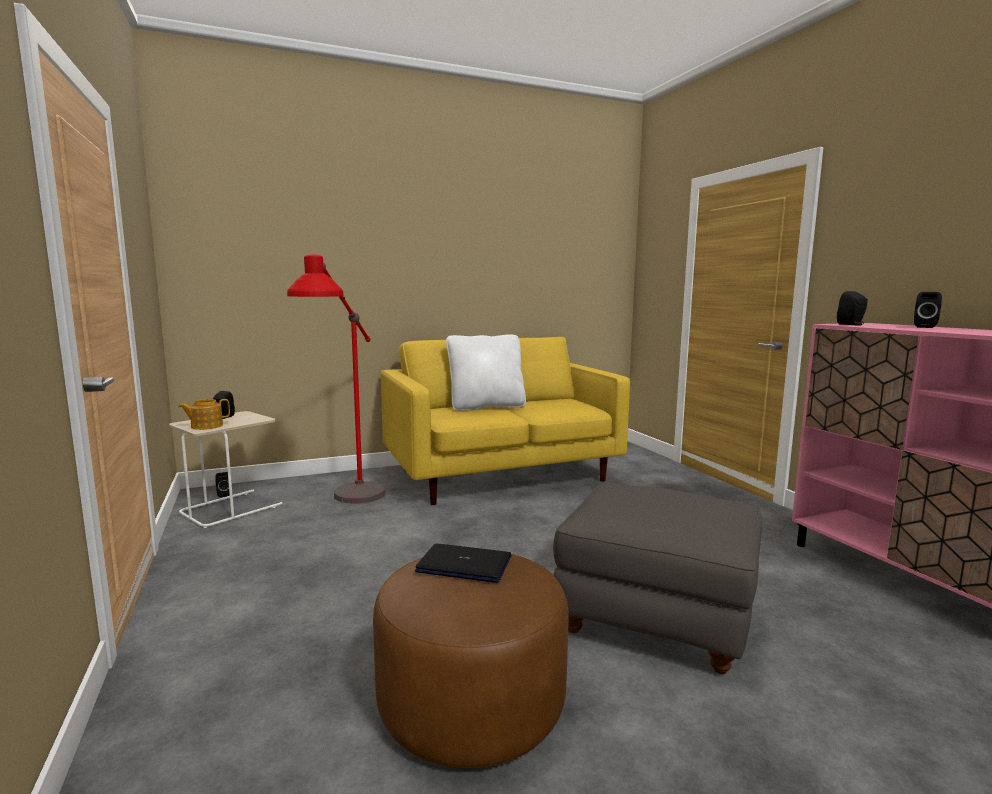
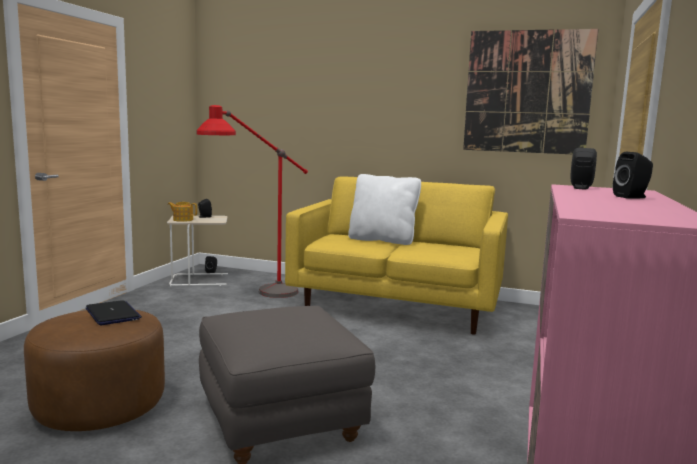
camera: 40 degrees right, 0 degrees up
(572, 245) = (527, 92): none -> picture

